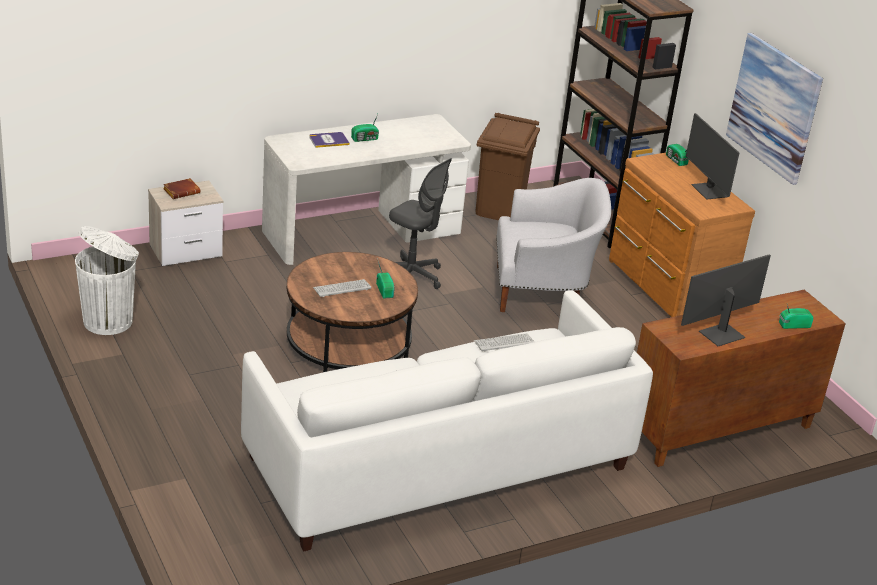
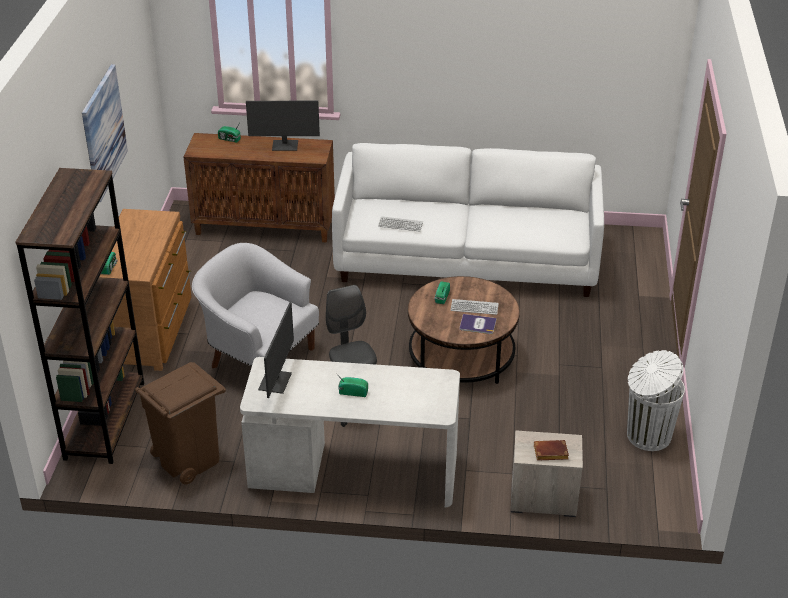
camera: 145 degrees left, 5 degrees up
(329, 140) = (391, 399): book -> book (477, 325)
(708, 191) = (131, 232): monitor -> monitor (276, 381)

